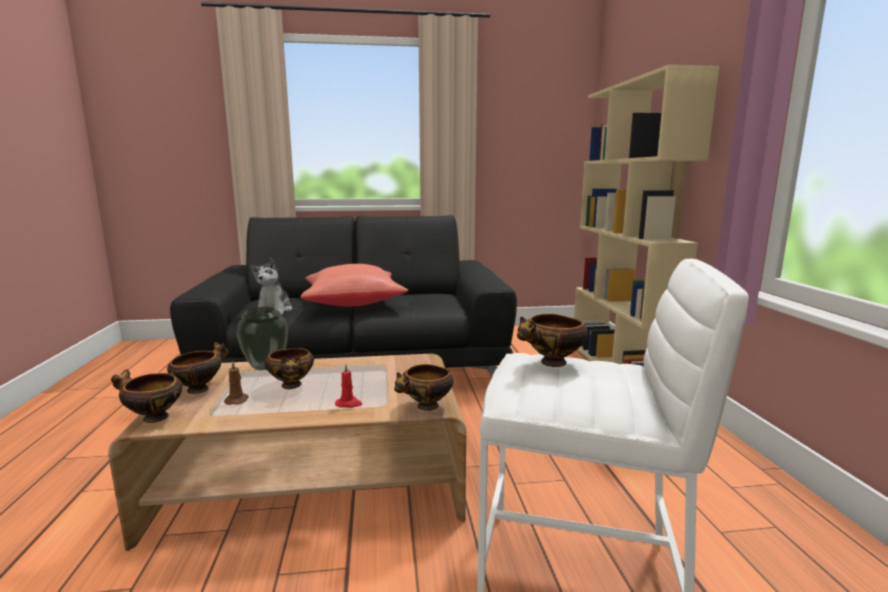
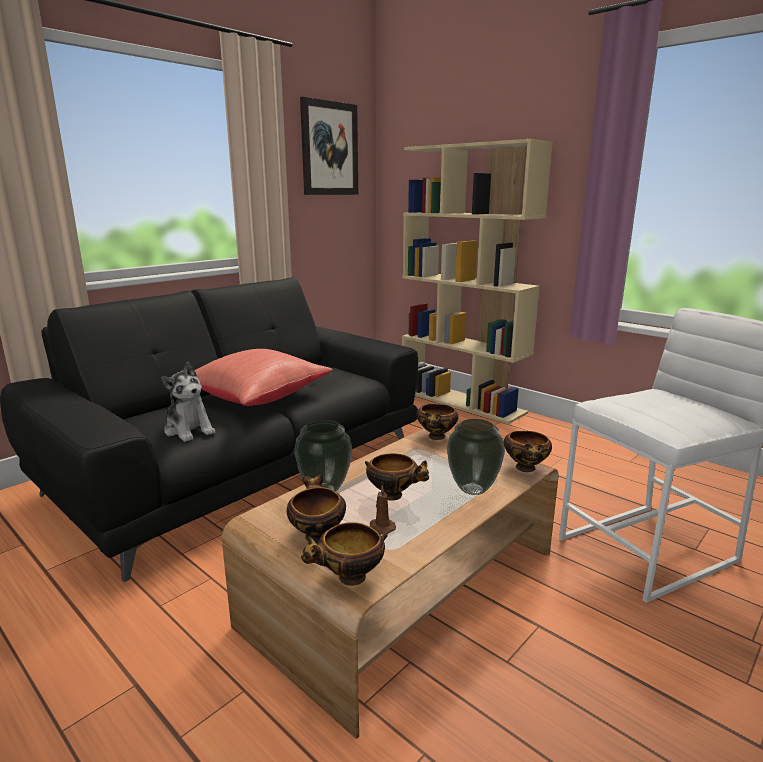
camera: 40 degrees left, 5 degrees up
(349, 404) = (474, 489): red candle -> vase
(536, 105) = (329, 149): none -> picture
(551, 363) = (640, 401): bowl -> bowl (436, 437)

